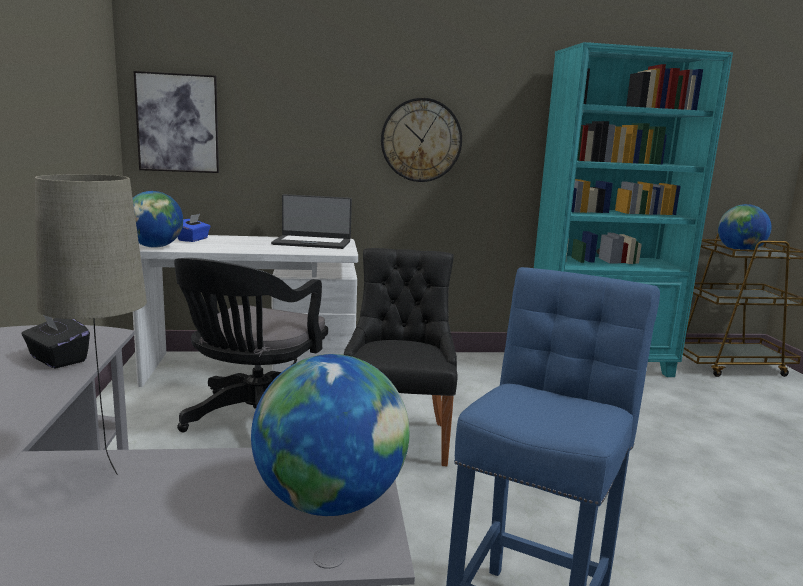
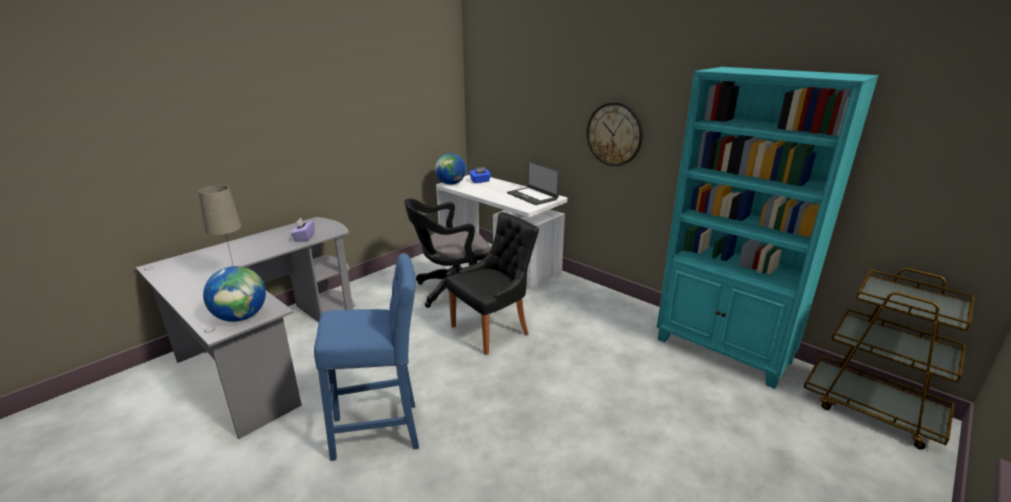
camera: 50 degrees right, 10 degrees up
(57, 359) = (304, 237): black tissue box -> purple tissue box
(178, 123) = (486, 110): picture -> none
(739, 251) = (895, 296): globe -> none

